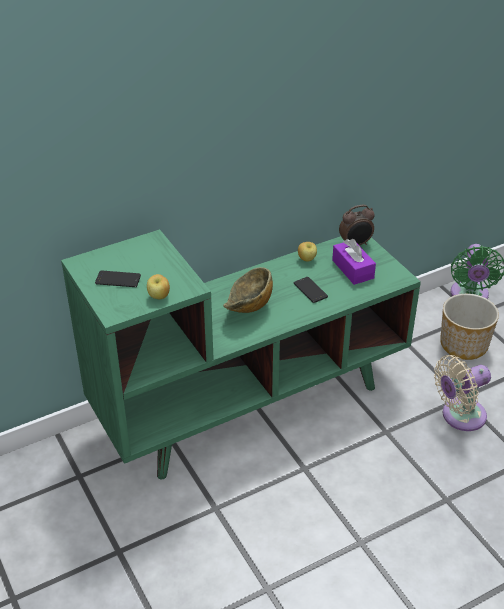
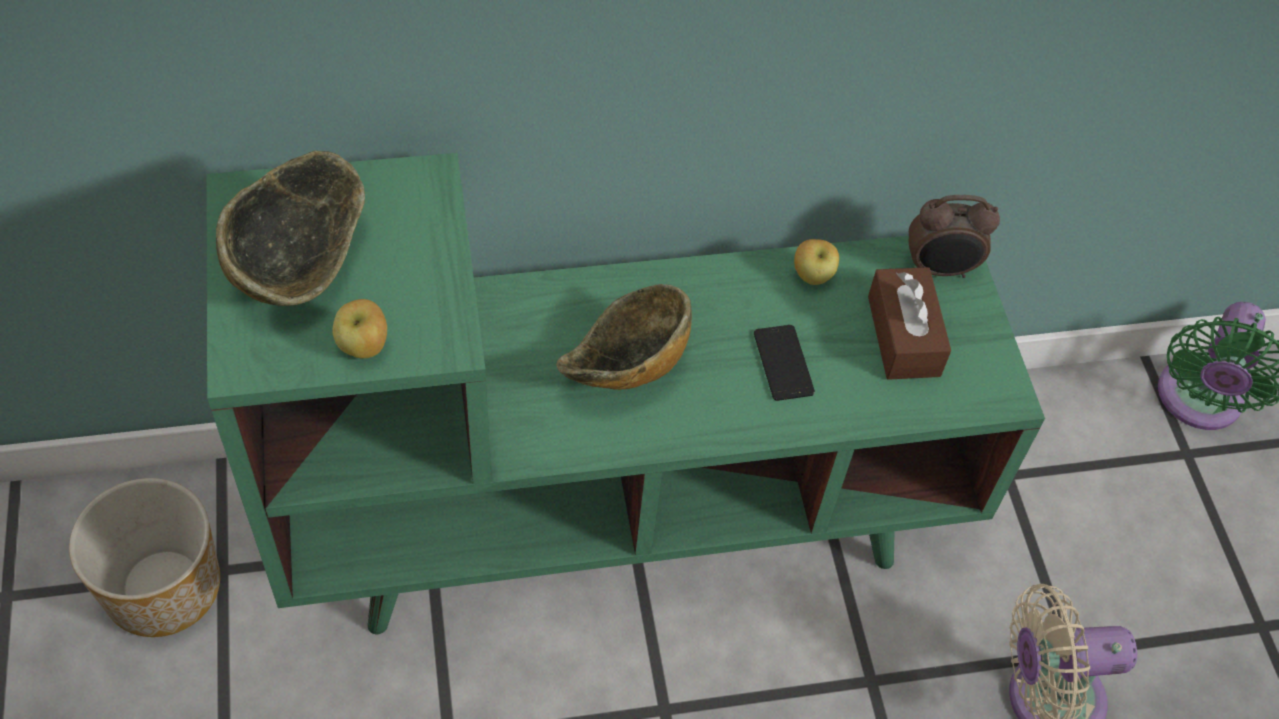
camera: 15 degrees right, 15 degrees up
(118, 279) = (299, 269): phone -> bowl
(353, 269) = (903, 336): purple tissue box -> brown tissue box
(464, 344) = (1131, 521): planter -> planter (165, 587)

